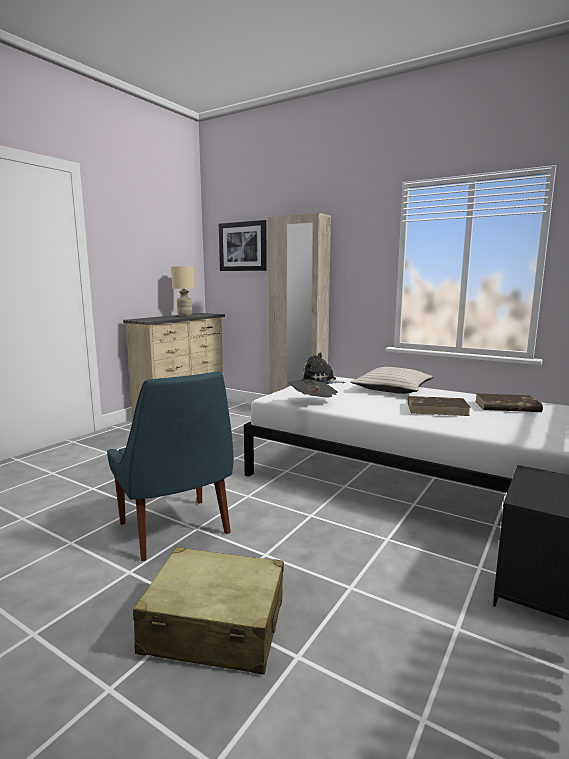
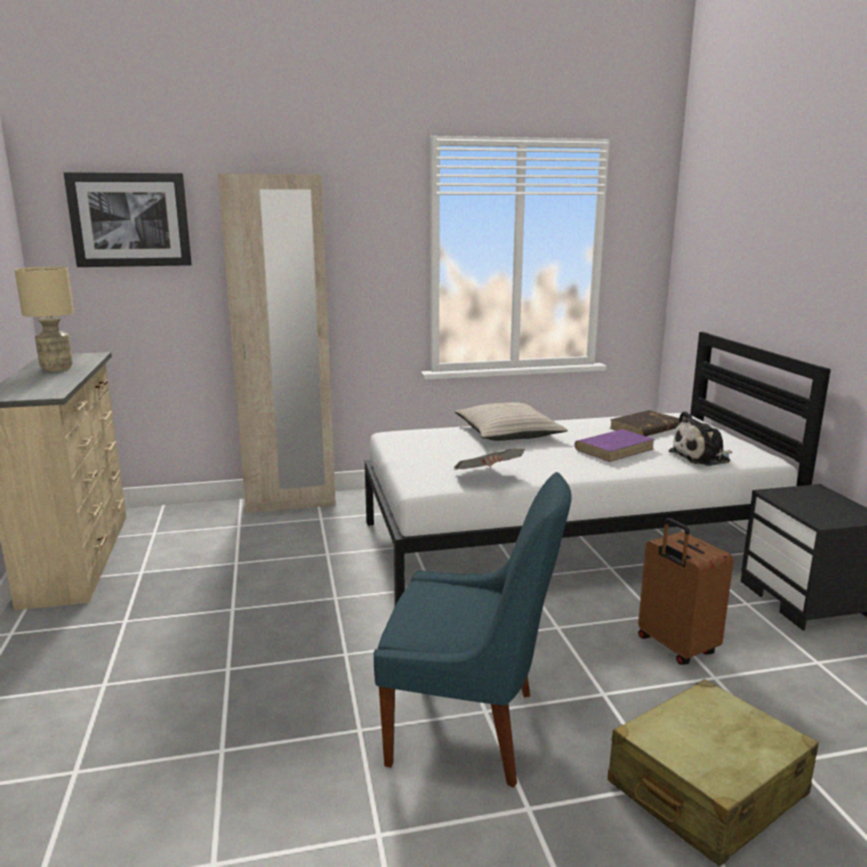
camera: 45 degrees left, 5 degrees up
(321, 381) = (405, 443): plush toy -> plush toy (702, 457)
(361, 559) = (675, 647): none -> brown suitcase
(437, 409) = (614, 449): brown book -> purple book

